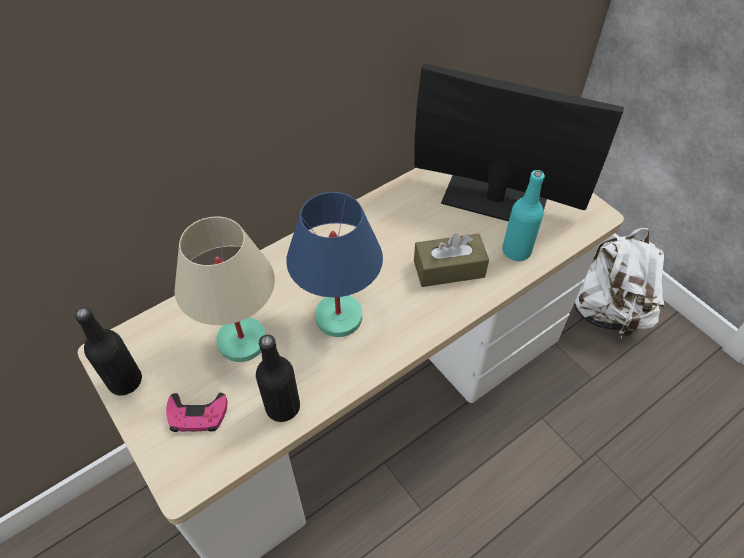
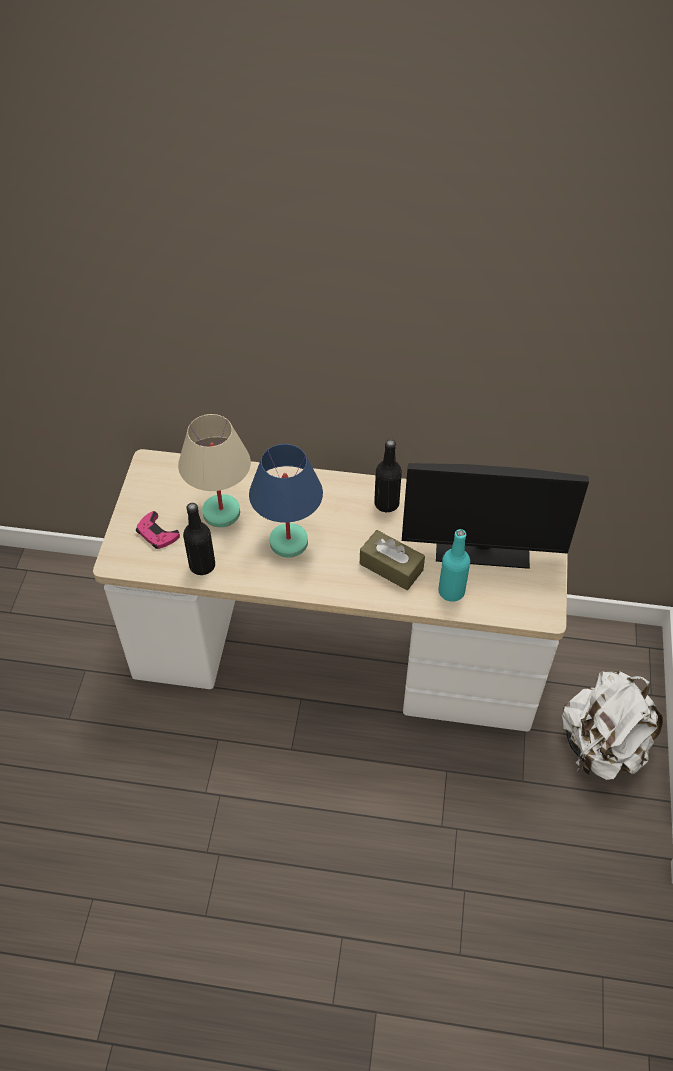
camera: 45 degrees right, 0 degrees up
(125, 381) = (141, 486): black bottle -> black bottle (386, 504)
(494, 201) = (482, 548): monitor -> monitor turned 120 degrees clockwise

